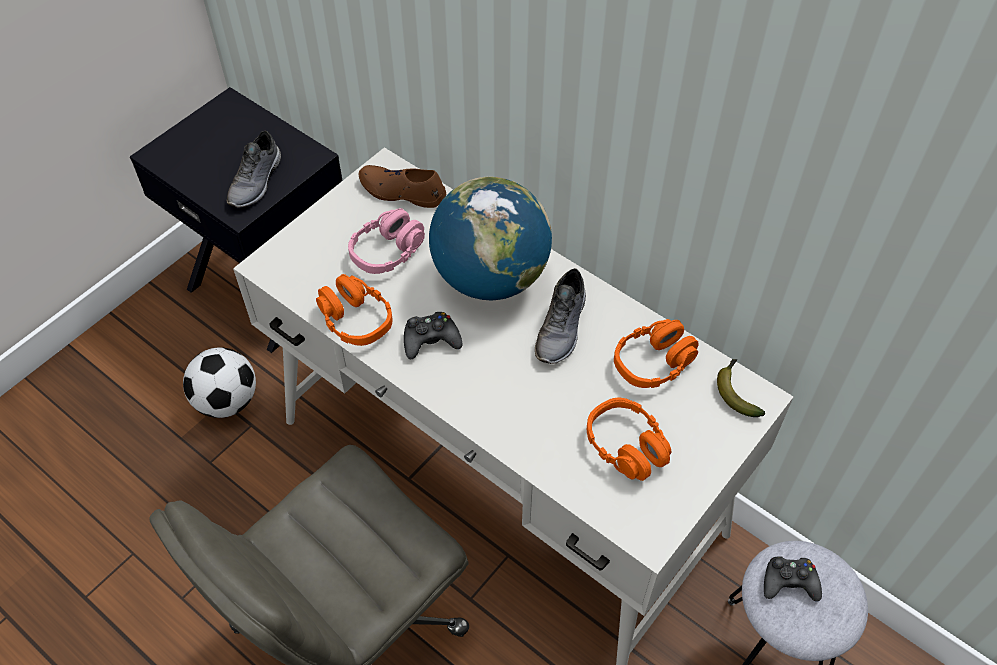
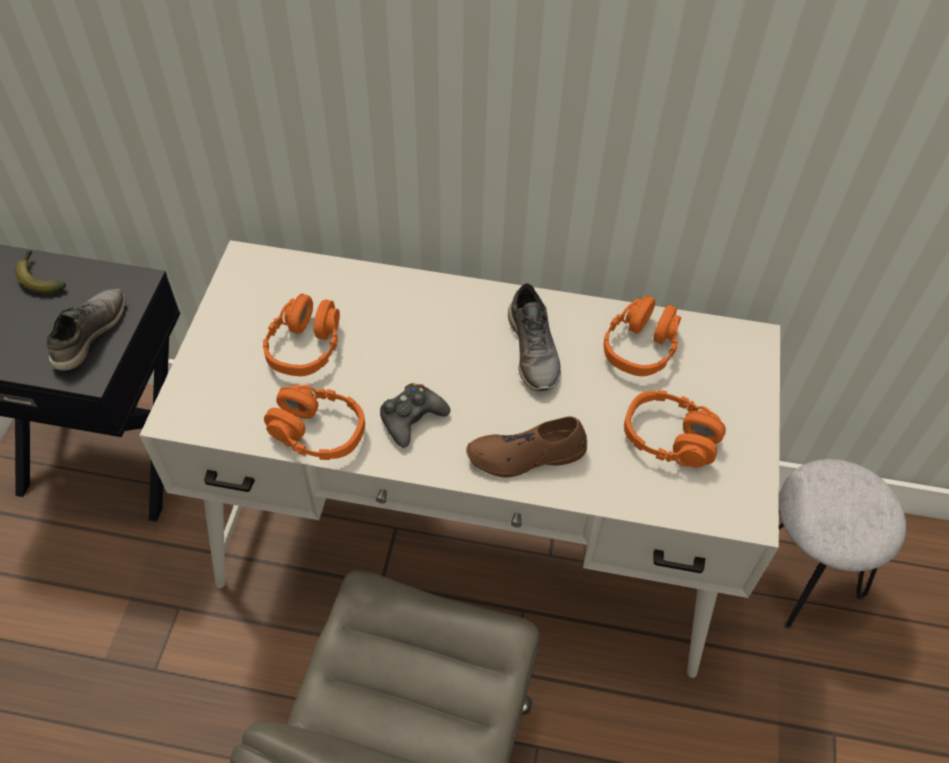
camera: 30 degrees left, 0 degrees up
(227, 401) = (135, 595): football -> none
(257, 182) = (89, 334): grey shoe -> grey shoe turned 150 degrees counterclockwise
(387, 251) = (305, 346): pink headphones -> orange headphones
(402, 191) = (280, 278): brown shoe -> brown shoe (526, 455)
(490, 277) = (430, 330): globe -> none
(736, 391) = (730, 342): banana -> banana (39, 278)
(789, 582) = (826, 504): black game controller -> none

